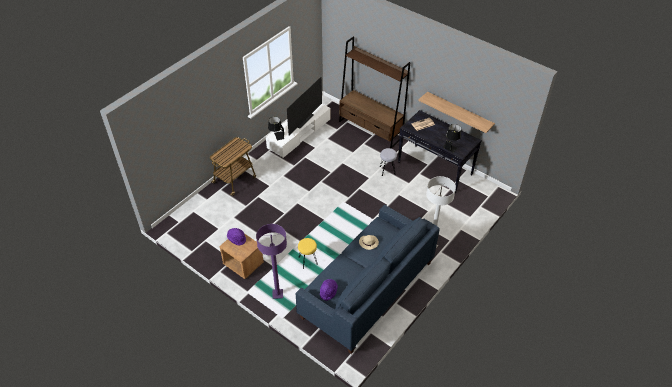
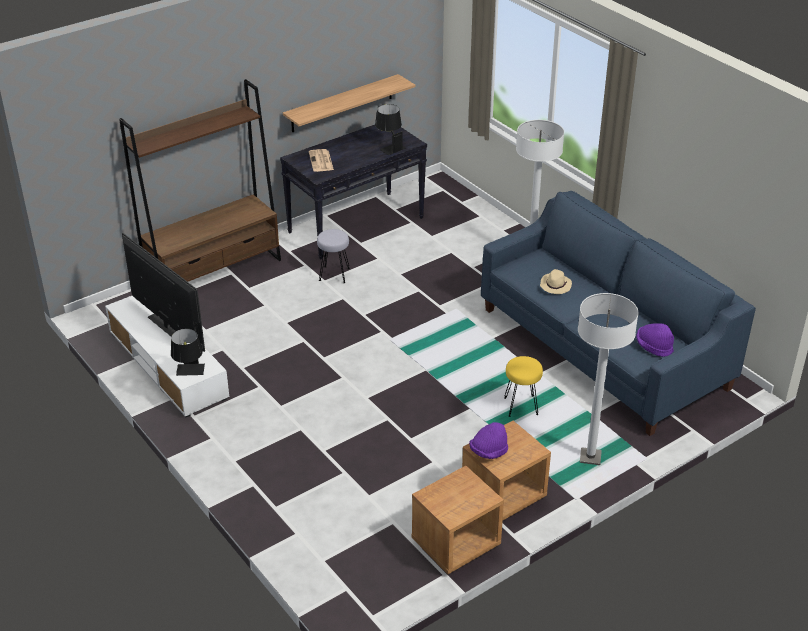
camera: 75 degrees left, 10 degrees down
(210, 252) = (455, 544): none -> brown nightstand
(235, 179) = (256, 480): cart -> none
(277, 294) = (590, 457): purple floor lamp -> white floor lamp

